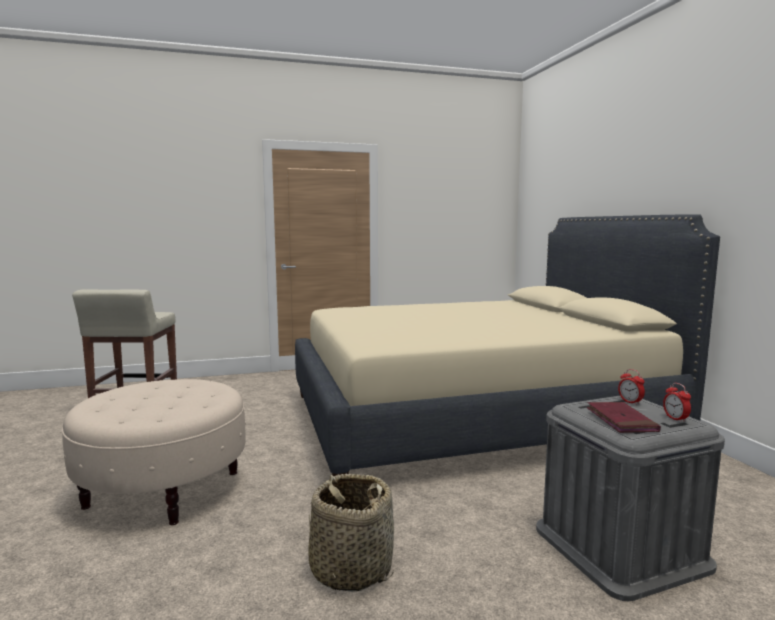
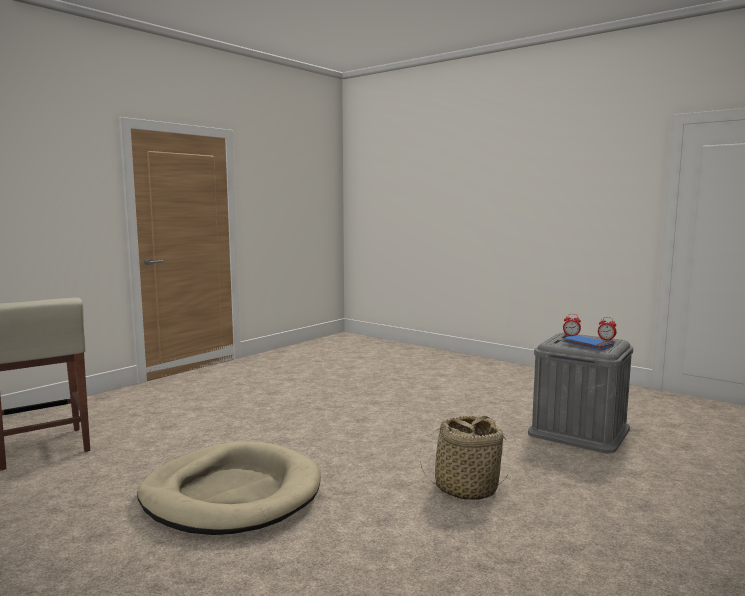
camera: 35 degrees left, 0 degrees up
(164, 489) = (231, 494): beige ottoman -> beige dog bed
(473, 417) = (392, 382): beige bed -> none
(621, 420) = (587, 345): red book -> blue book

